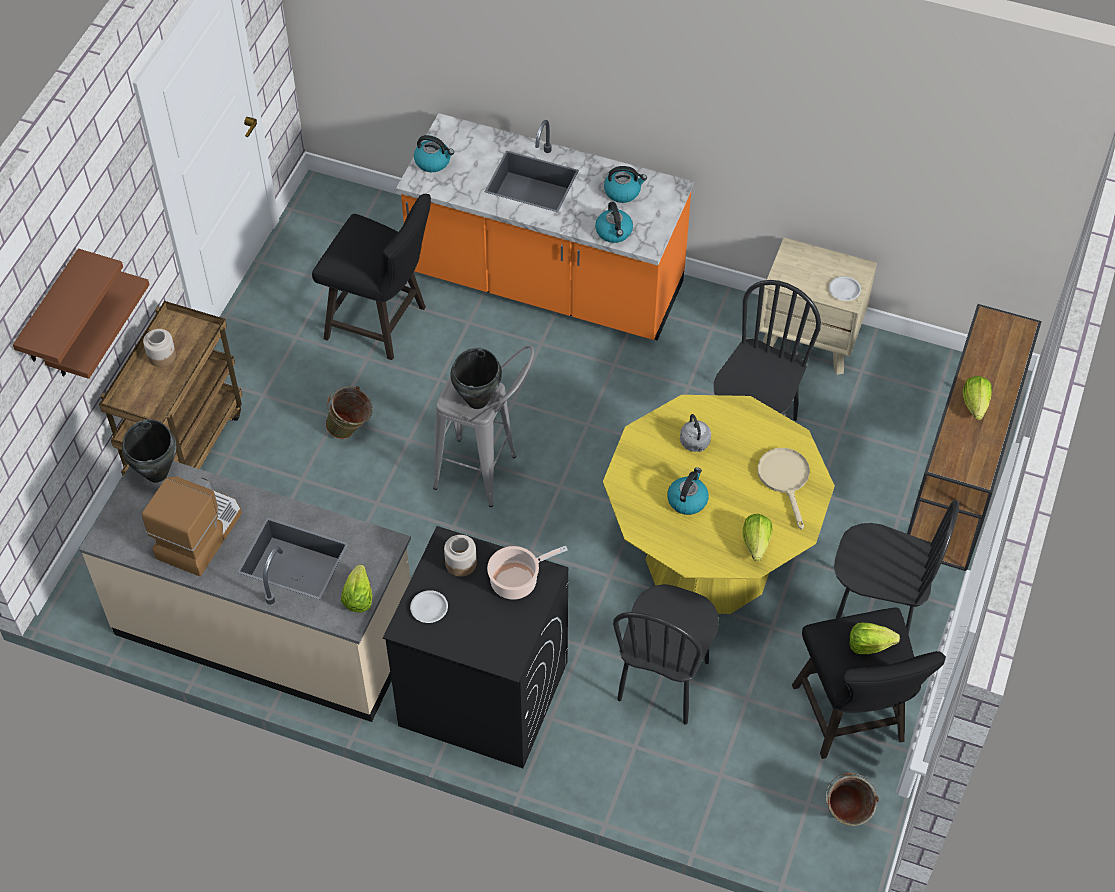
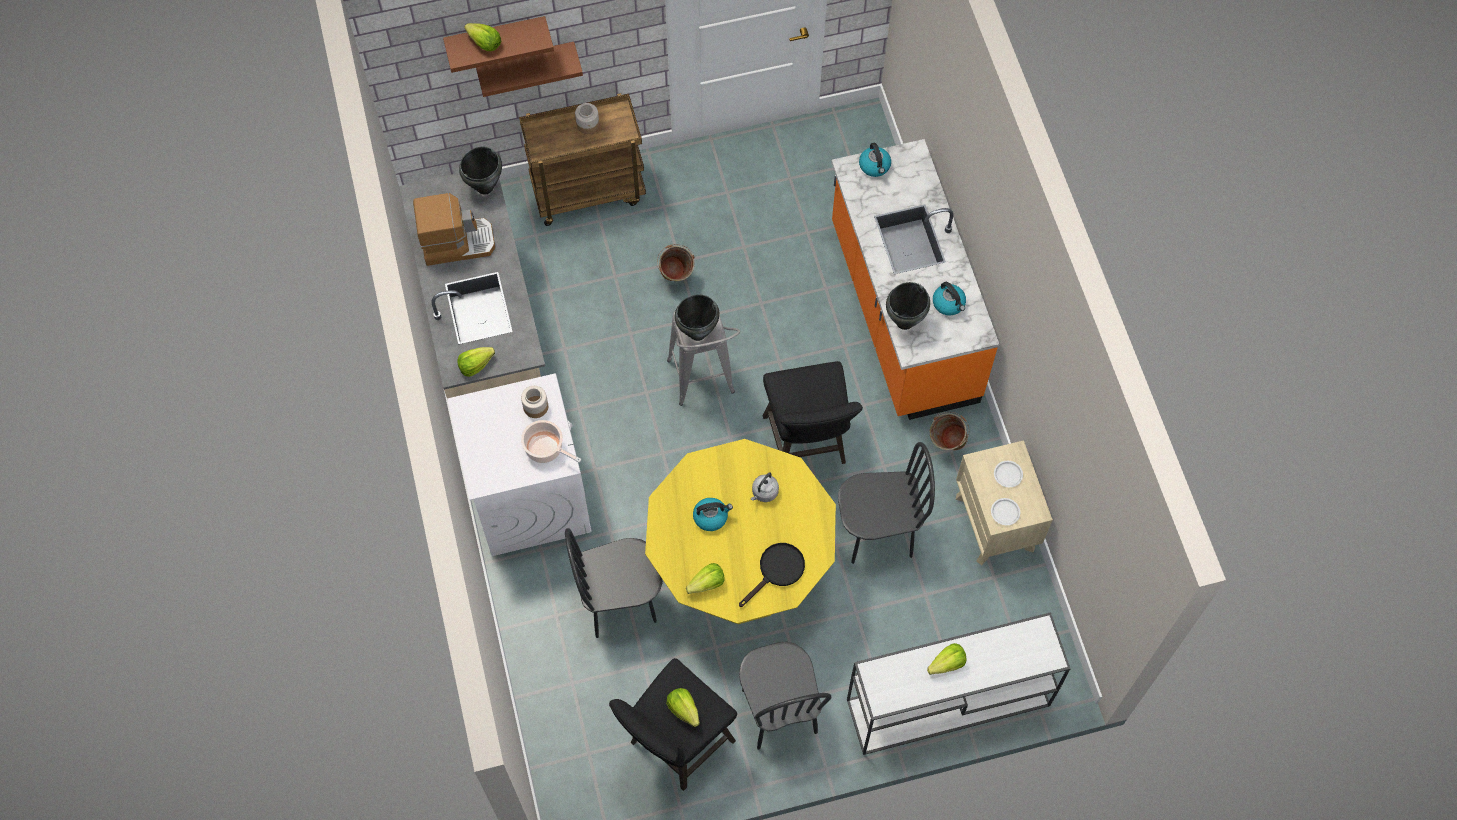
camera: 55 degrees right, 10 degrees up
(58, 313) = (484, 43): none -> lettuce
(383, 324) = (780, 236): black stool -> black stool (807, 445)
(429, 608) = (488, 411): white plate -> white plate (1008, 475)
(482, 693) = (530, 495): black washing machine -> white washing machine
(614, 232) = (905, 322): kettle -> black cooking pot
(785, 479) = (777, 571): beige frying pan -> black frying pan
(844, 817) = (594, 784): green bucket -> green bucket (946, 445)
(959, 478) = (946, 703): brown console table -> white console table

